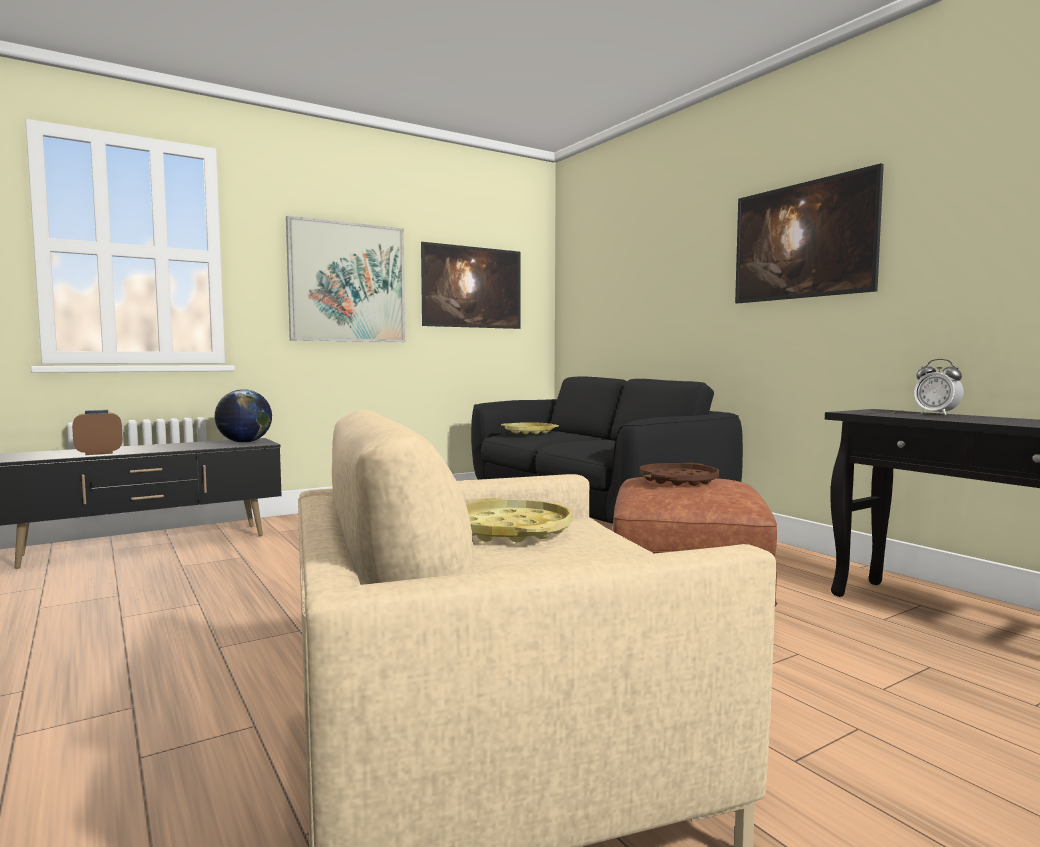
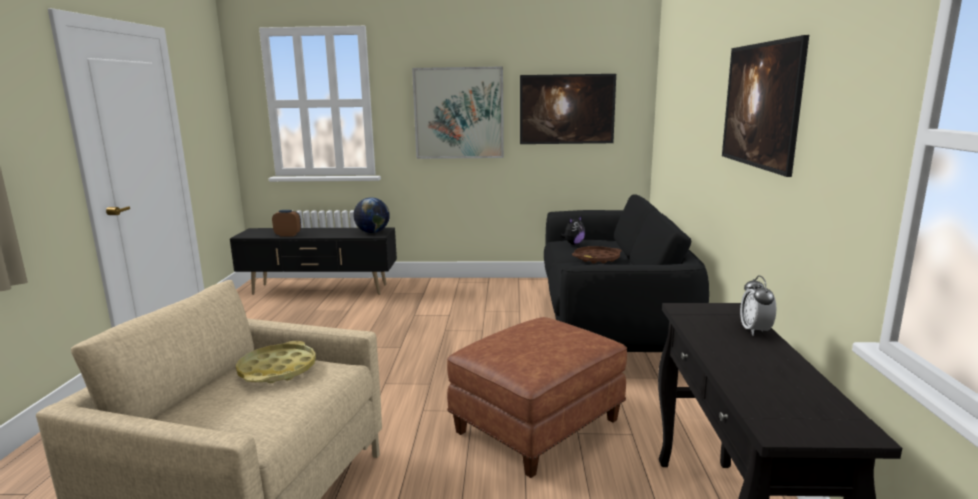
camera: 35 degrees right, 10 degrees up
(529, 432) = (573, 244): yellow tray -> plush toy
(679, 480) = (536, 334): brown tray -> brown tray (596, 258)

